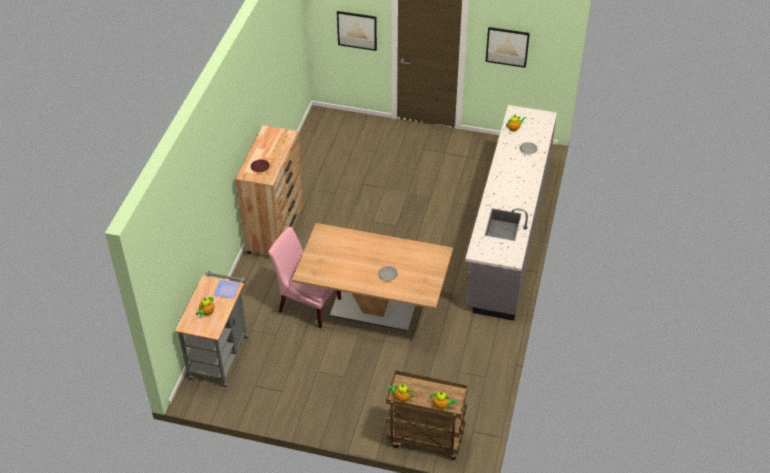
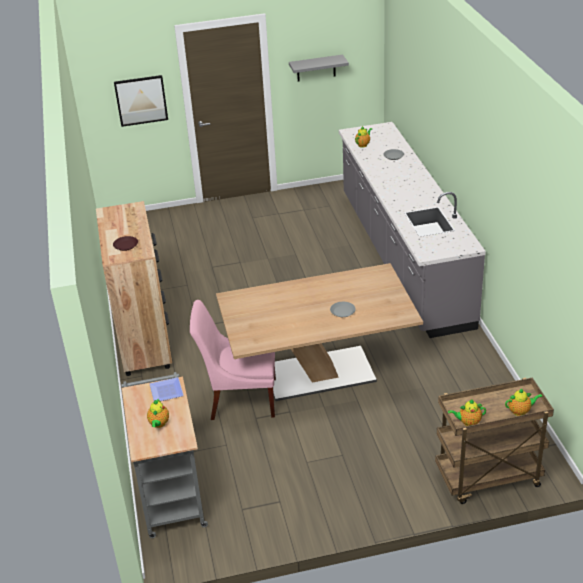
camera: 25 degrees left, 10 degrees down
(507, 46) = (316, 68): picture -> grey shelf

